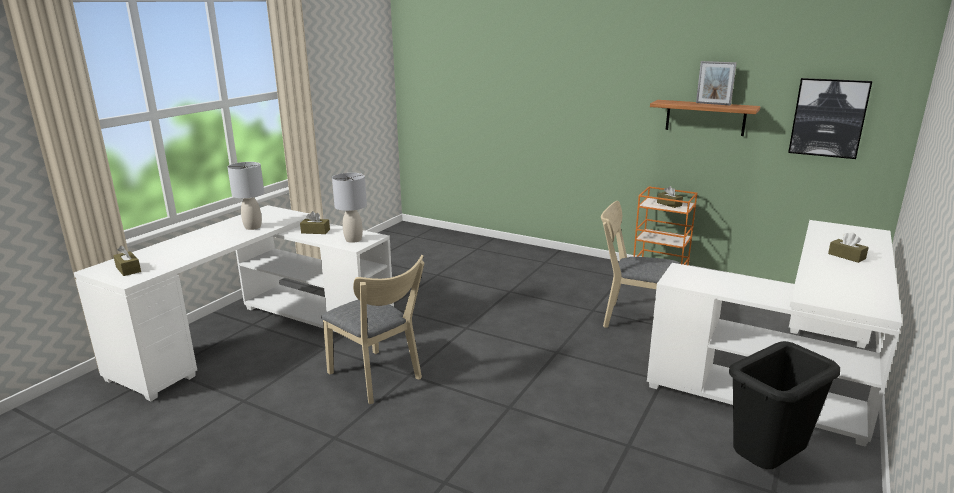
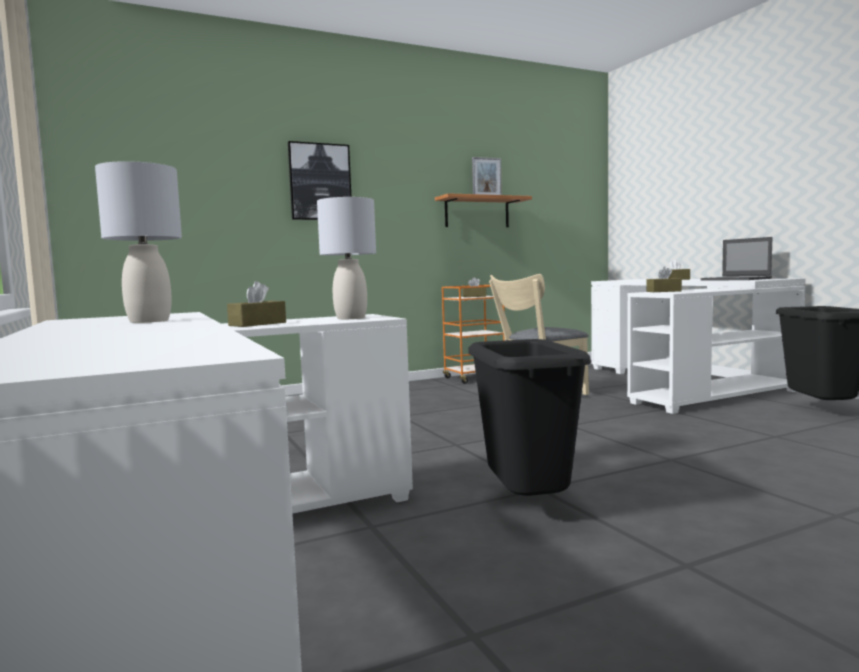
camera: 55 degrees left, 15 degrees down
(128, 269) = (109, 357): brown tissue box -> brown tissue box (663, 291)
(378, 378) = (527, 507): beige chair -> black trash can
(828, 118) = (560, 206): picture -> picture (320, 182)
(845, 288) = (736, 279): none -> laptop

